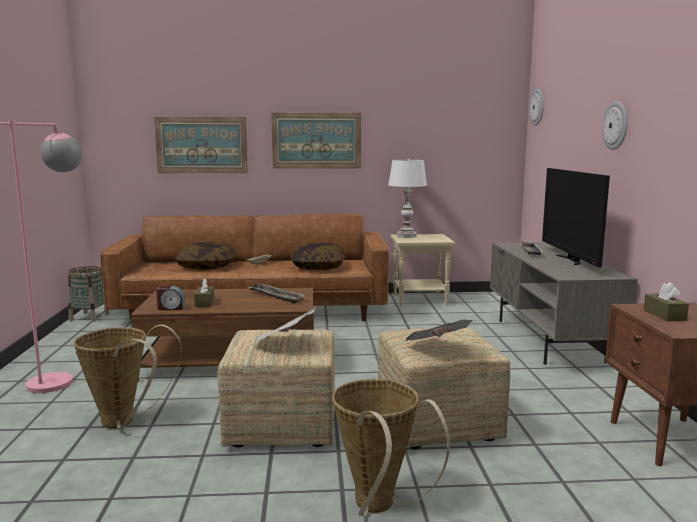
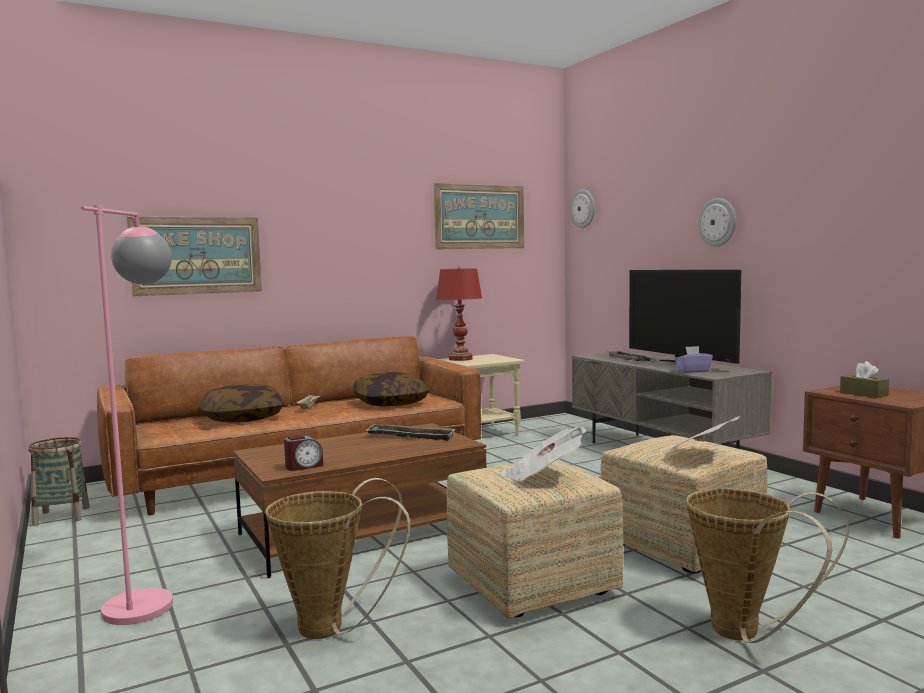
camera: 25 degrees left, 5 degrees down
(204, 302) = (335, 454): brown tissue box -> none
(316, 140) = (347, 248): picture -> picture (479, 217)
(406, 236) = (460, 359): white table lamp -> red table lamp
(558, 270) = (693, 371): none -> purple tissue box

